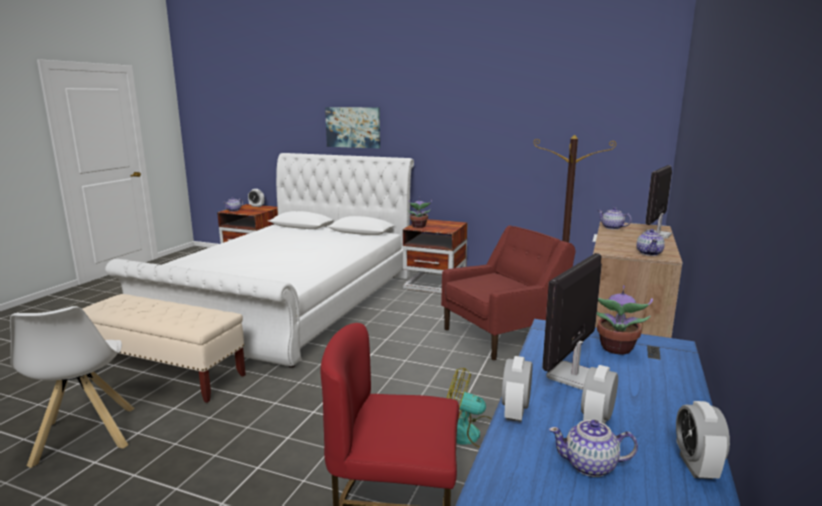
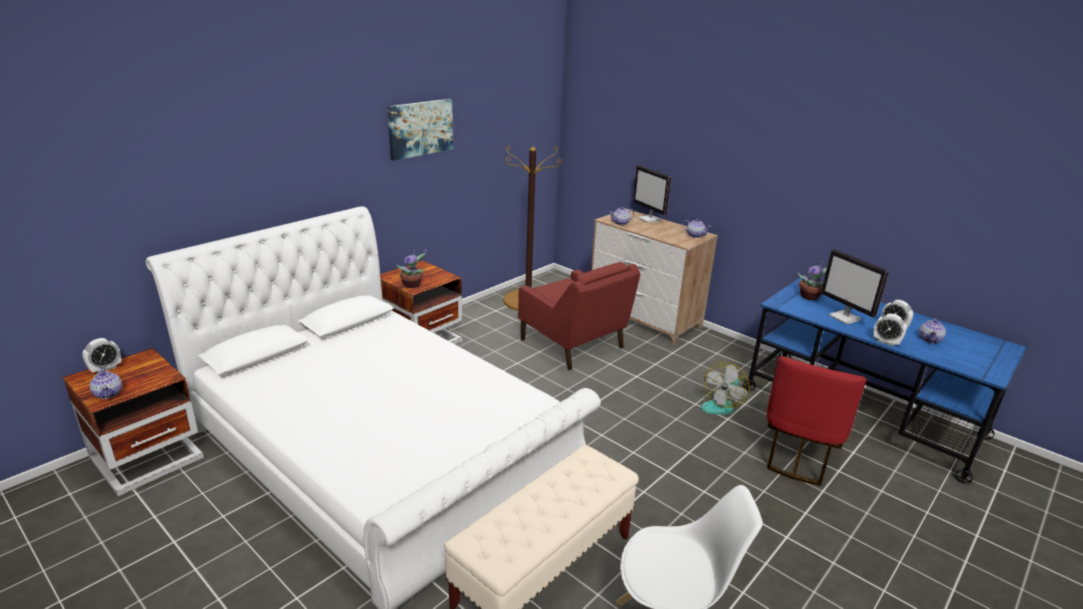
camera: 70 degrees left, 10 degrees up
(353, 127) = (268, 183): picture -> picture (420, 128)
(502, 334) = (573, 345): red armchair -> red armchair turned 150 degrees clockwise
(696, 466) = (924, 320): alarm clock -> none

